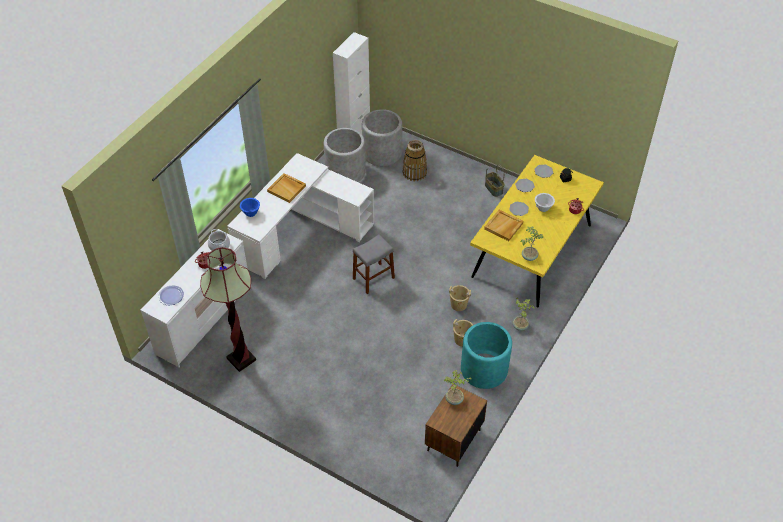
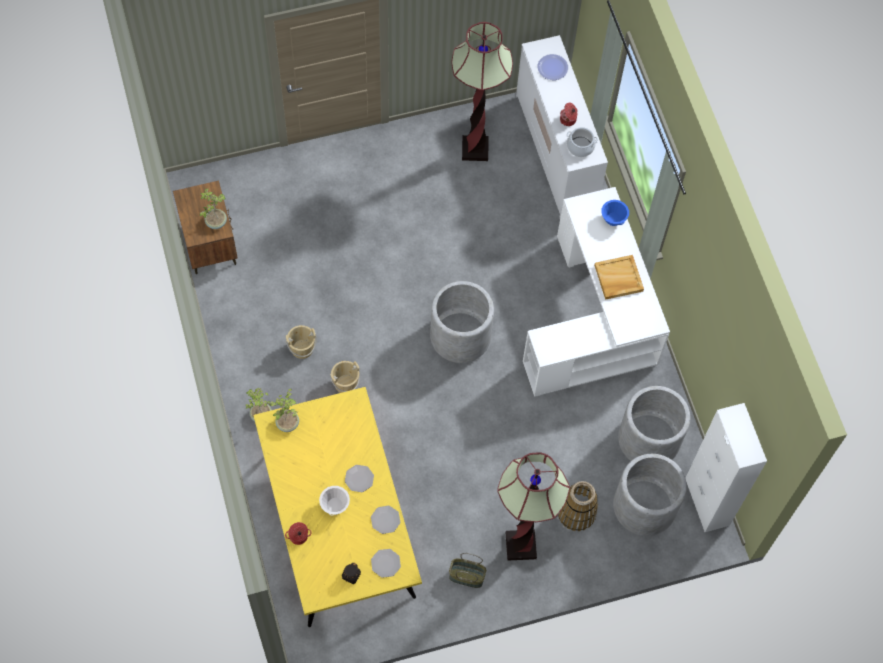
camera: 130 degrees right, 15 degrees up
(373, 278) = (460, 336): grey stool -> grey planter
(455, 181) = (520, 545): none -> floor lamp
(484, 369) = (250, 335): turquoise planter -> none
(503, 226) = (351, 439): beige tray -> none

